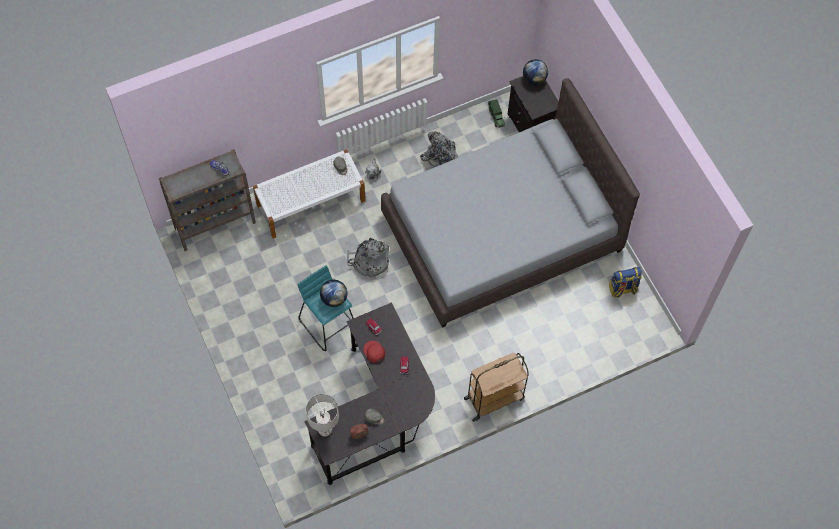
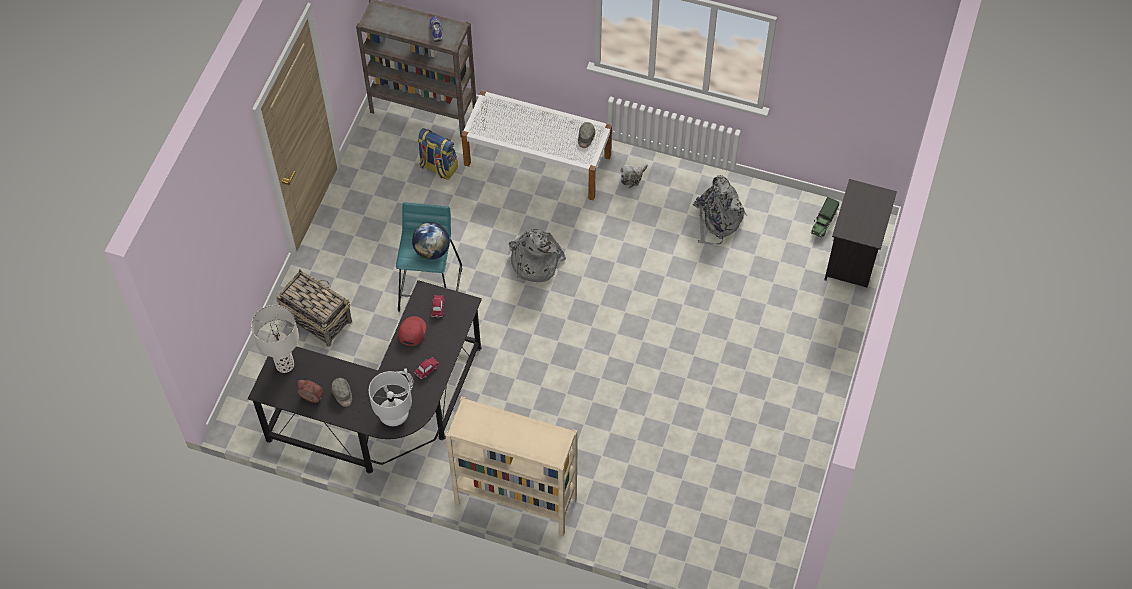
camera: 45 degrees right, 5 degrees down
(283, 393) = (316, 318): none -> basket
(408, 398) = (396, 404): none -> grey table lamp
(495, 399) = (515, 501): brown cart -> beige bookcase
(502, 232) = (703, 342): grey bed -> none
(534, 79) = (880, 196): globe -> none
(622, 289) = (775, 507): backpack -> backpack (438, 167)

